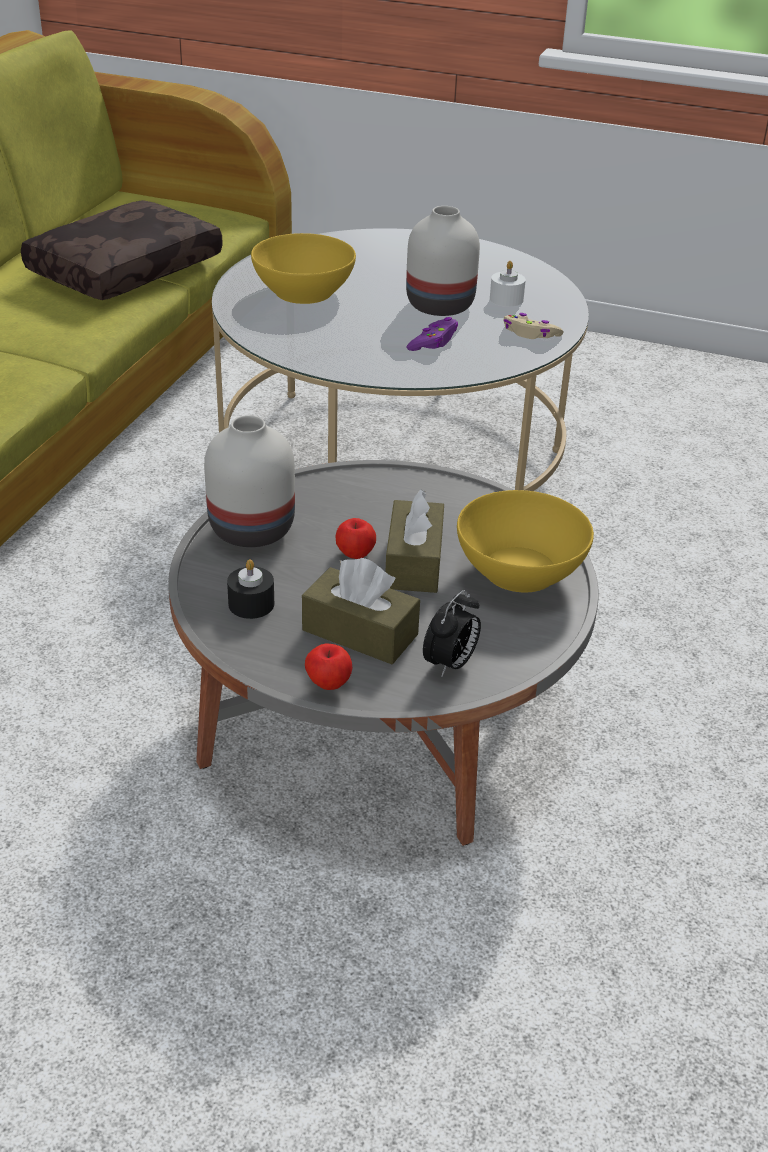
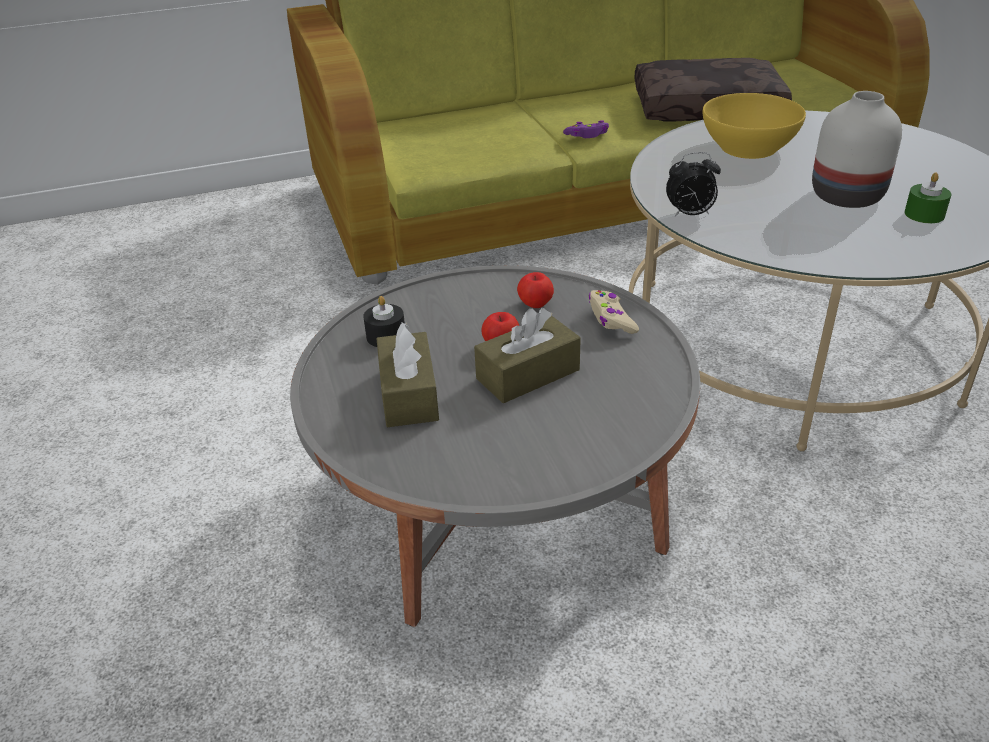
camera: 55 degrees right, 0 degrees up
(250, 528) = (467, 291): white vase -> none
(328, 683) = (328, 409): apple -> apple (535, 304)
(433, 342) = (784, 220): purple game controller -> purple game controller (587, 135)
(450, 664) = (419, 454): alarm clock -> alarm clock (690, 215)
(506, 299) = (924, 214): white candle -> green candle
(519, 570) = (585, 427): yellow bowl -> none
(530, 334) = (891, 249): beige game controller -> beige game controller (611, 319)

